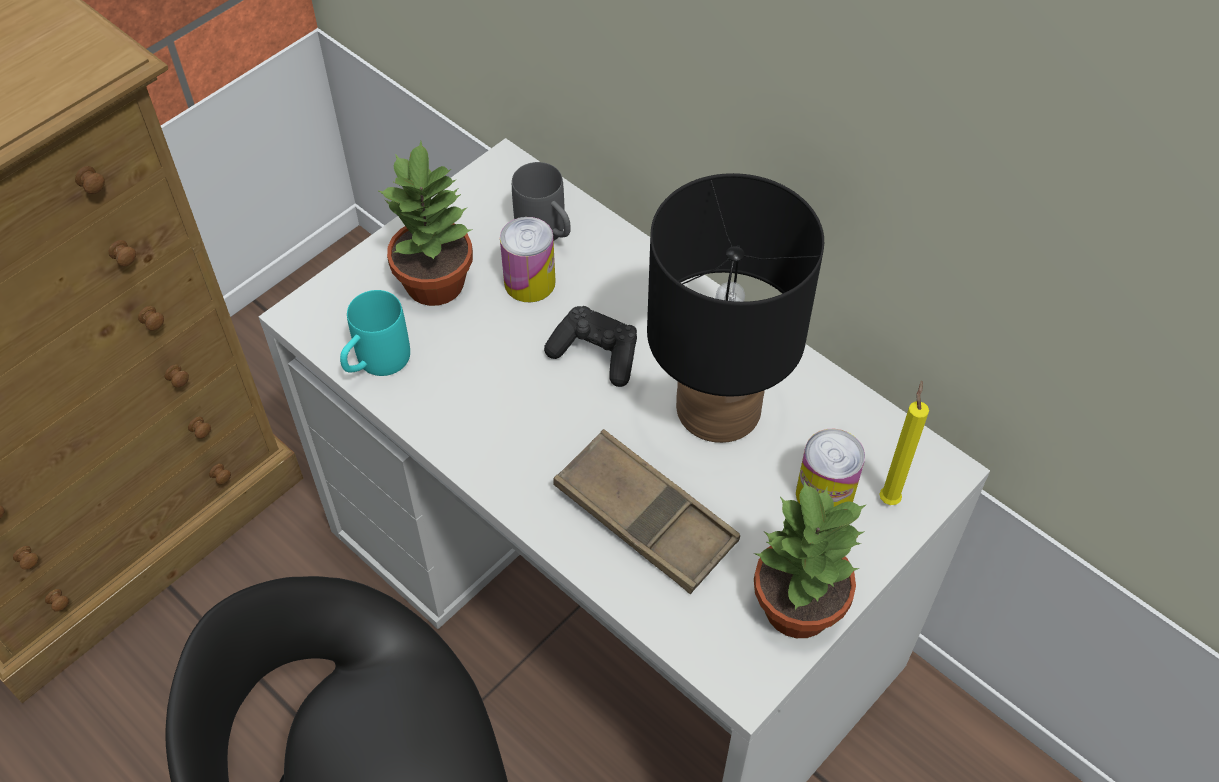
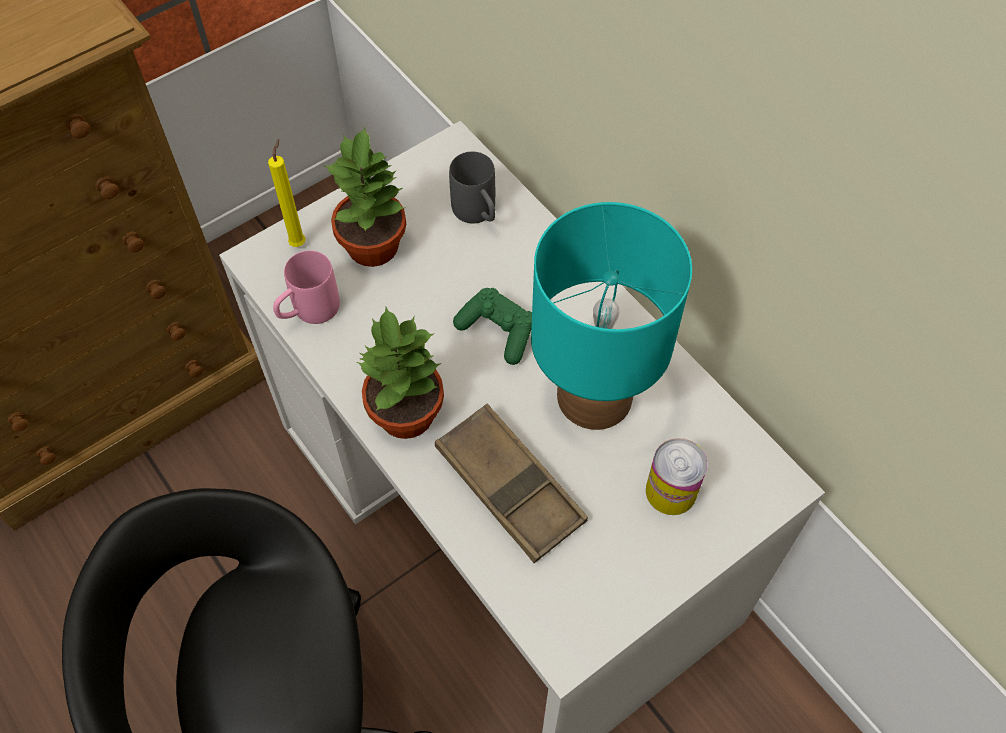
camera: 10 degrees right, 5 degrees up
(375, 364) = (308, 312): turquoise mug -> pink mug
(529, 282) = (454, 257): can -> none
(596, 354) = (498, 331): black game controller -> green game controller
(718, 409) = (594, 398): black table lamp -> turquoise table lamp
(798, 609) = (625, 592): potted plant -> potted plant (406, 415)
(889, 497) = (728, 503): yellow candle -> yellow candle (299, 242)

